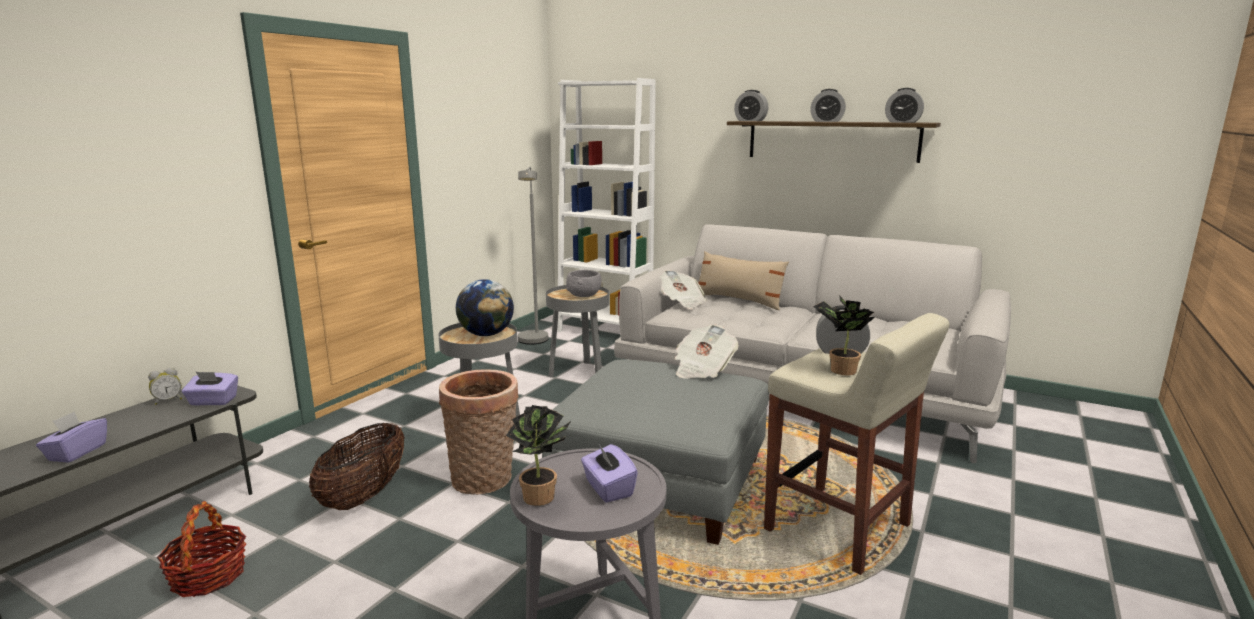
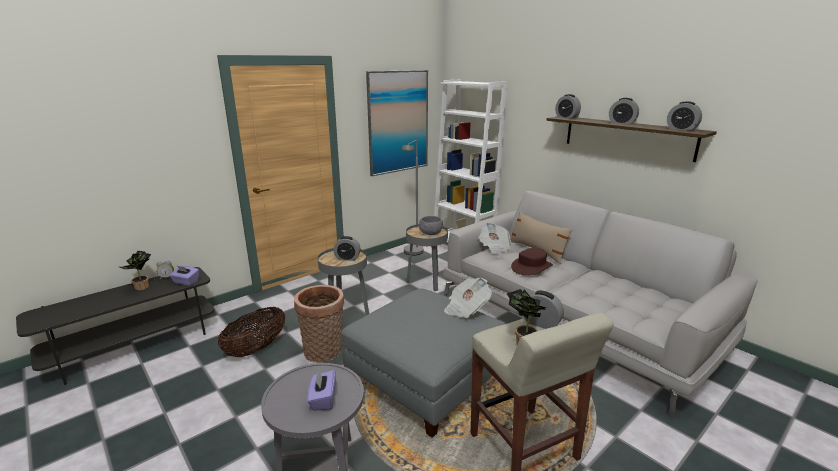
camera: 20 degrees right, 5 degrees up
(77, 452) = (108, 305): purple tissue box -> none
(208, 576) = (158, 383): basket -> none
(486, 334) = (347, 258): globe -> alarm clock
(497, 142) = (398, 122): none -> picture
(543, 498) = (280, 397): potted plant -> potted plant (142, 288)
(747, 317) = (531, 267): none -> brown hat

